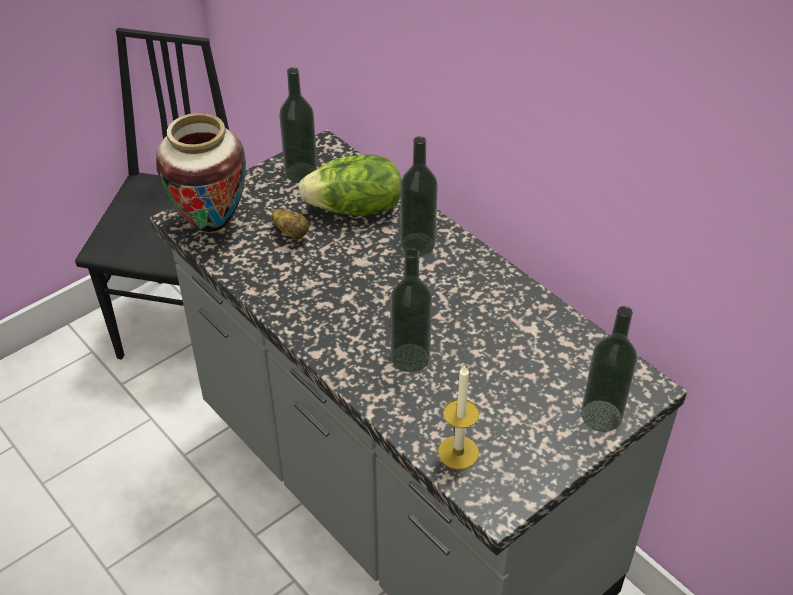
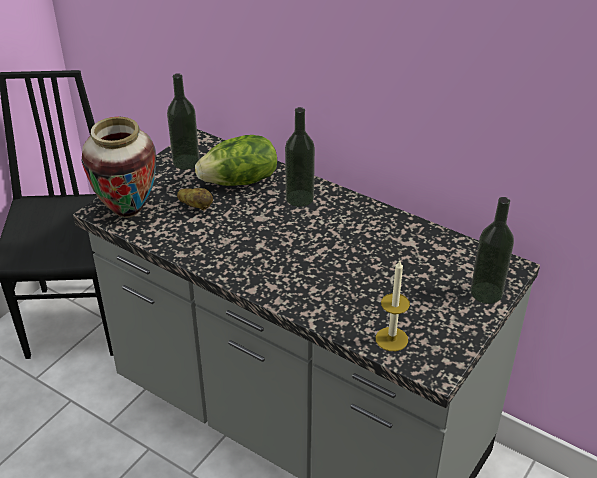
camera: 15 degrees left, 5 degrees down
(410, 358) = (327, 279): bottle -> none

